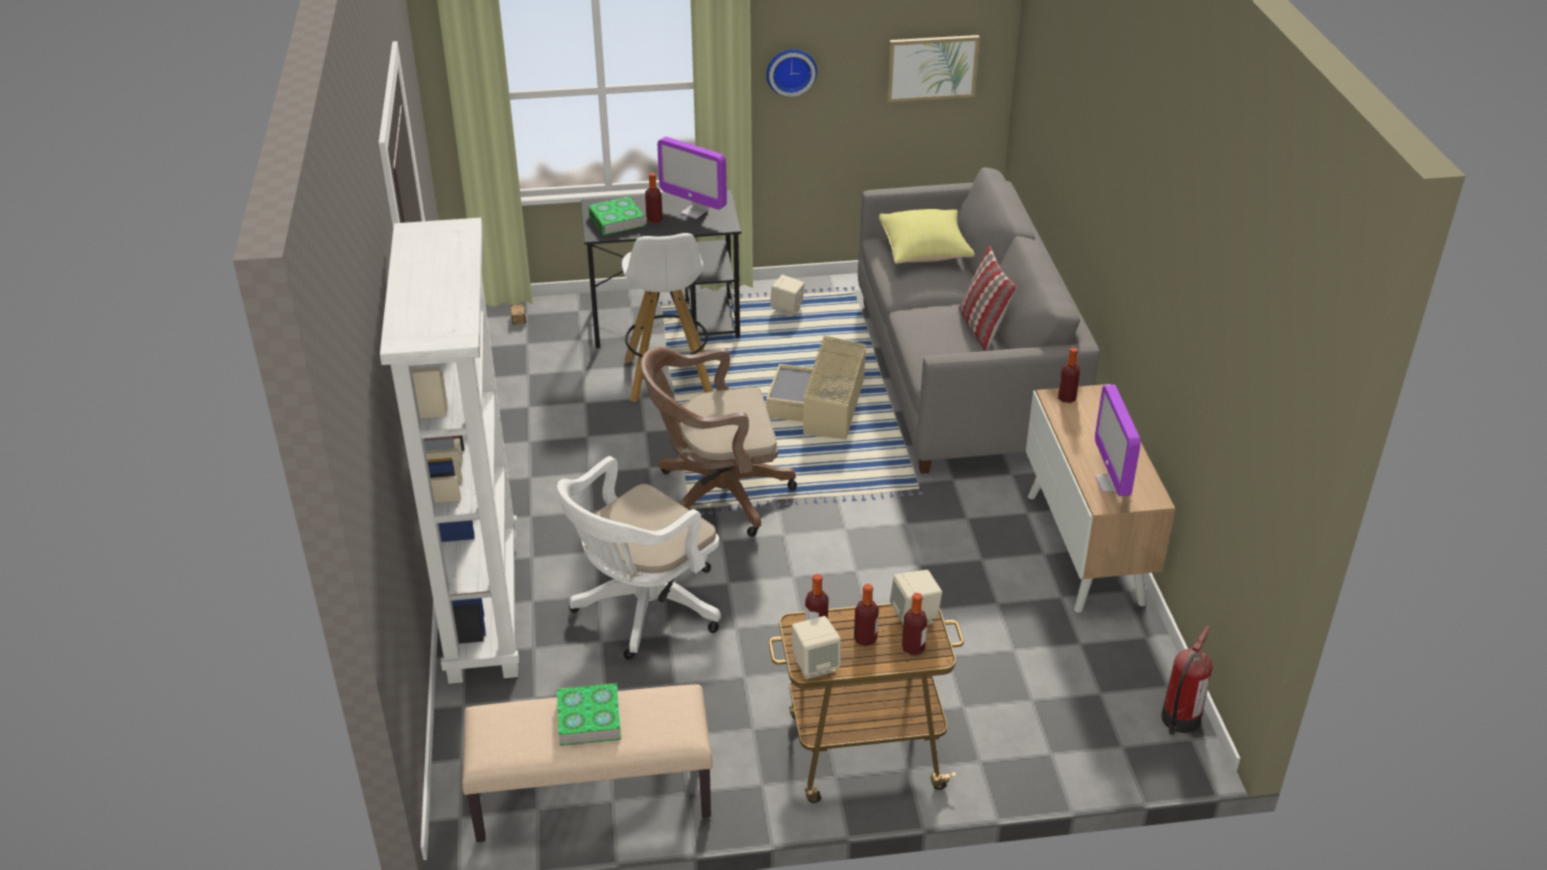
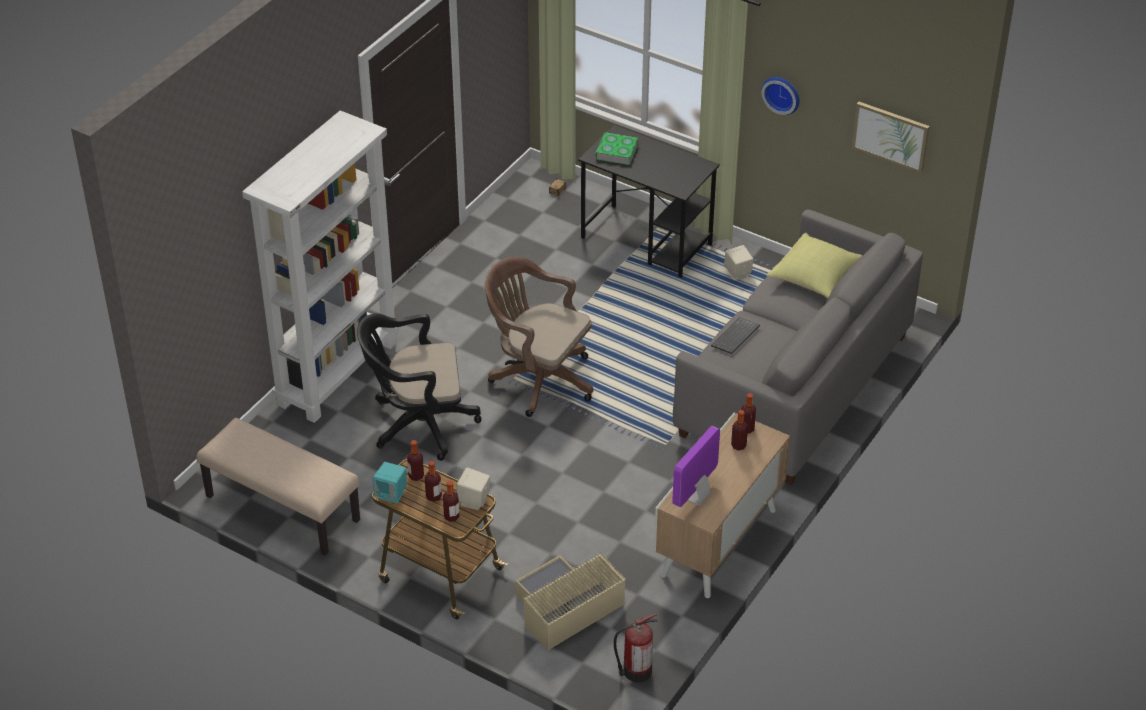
camera: 40 degrees right, 5 degrees up
(589, 719) = (280, 458): book -> none
(642, 610) = (418, 424): white office chair -> black office chair
(654, 220) = (640, 163): bottle -> bottle (738, 445)
(668, 378) = (601, 283): white stool -> none
(694, 212) = (674, 170): monitor -> none
(815, 665) = (391, 494): beige speaker -> turquoise speaker
(820, 405) = (674, 355): beige storage box -> beige storage box (565, 608)
(928, 332) = (736, 337): none -> keyboard
(981, 328) = (776, 353): pillow -> none

